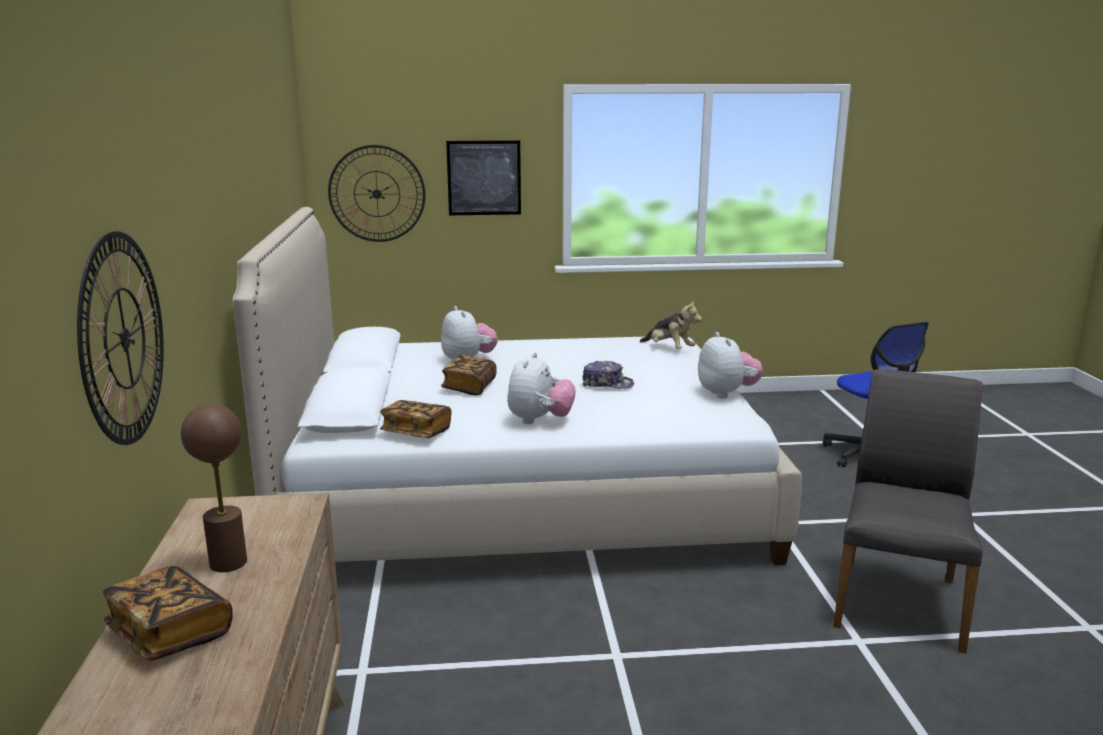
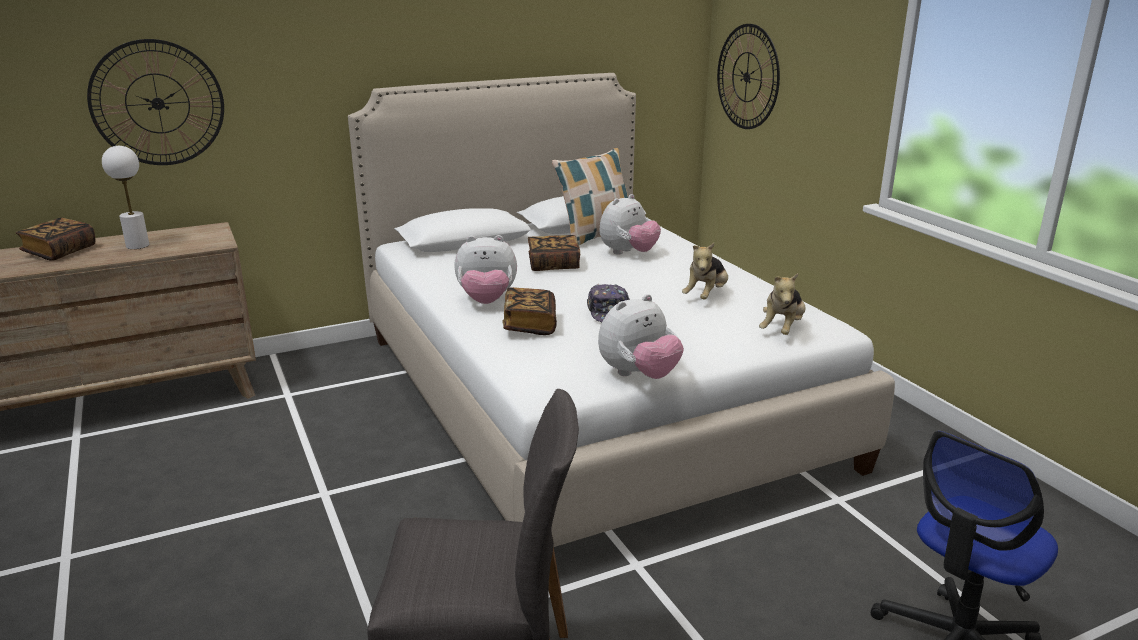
camera: 70 degrees right, 5 degrees up
(228, 563) = (137, 245): brown table lamp -> white table lamp
(409, 364) = (595, 237): none -> pillow
(416, 433) = (432, 267): book -> book (530, 325)
(484, 178) = (825, 75): picture -> none
(592, 355) = (706, 296): none -> plush toy

